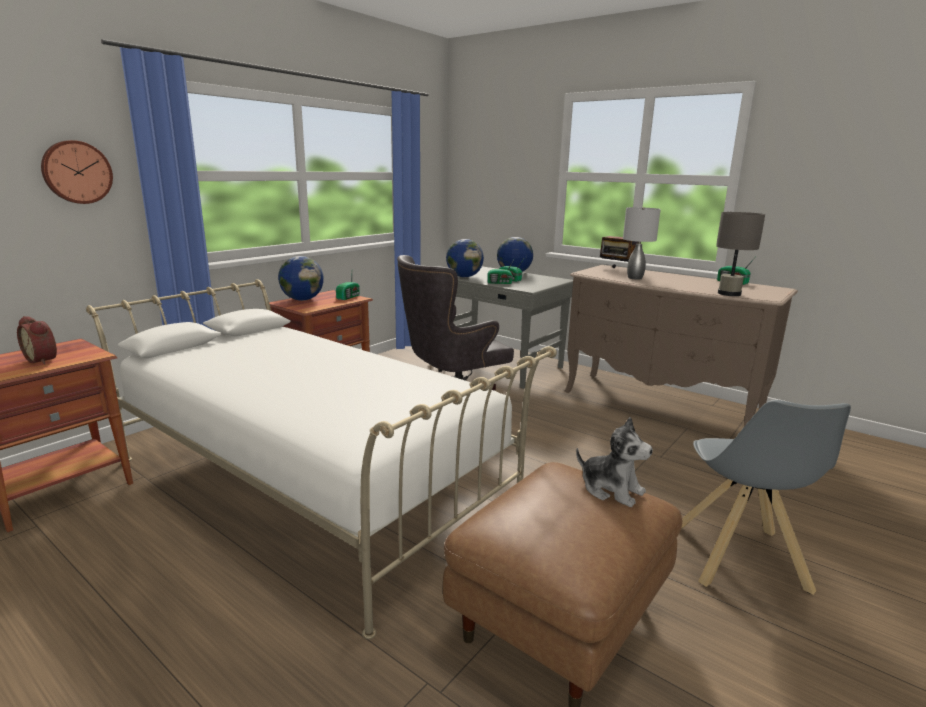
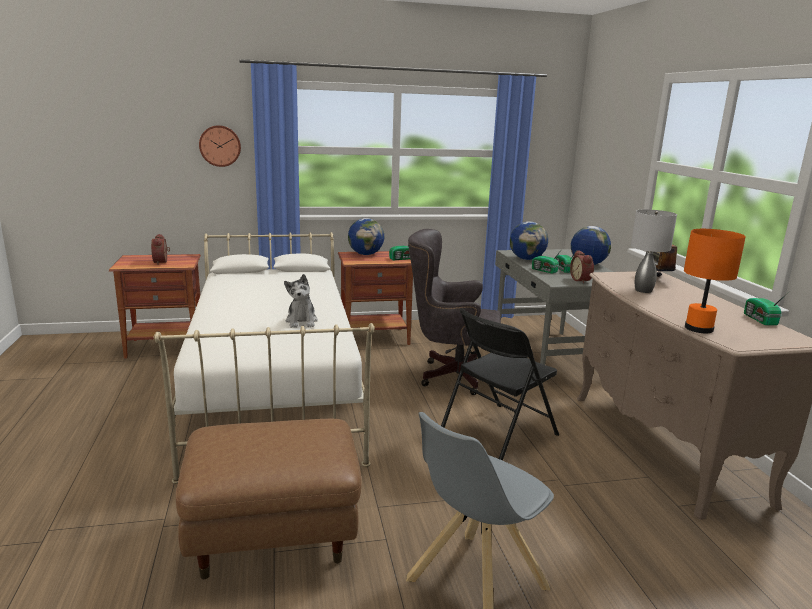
camera: 40 degrees right, 0 degrees up
(541, 285) = (581, 280): none -> alarm clock
(561, 437) = (498, 432): none -> black chair
(611, 489) = (325, 448): plush toy -> plush toy (302, 321)
(729, 294) = (698, 328): grey table lamp -> orange table lamp

